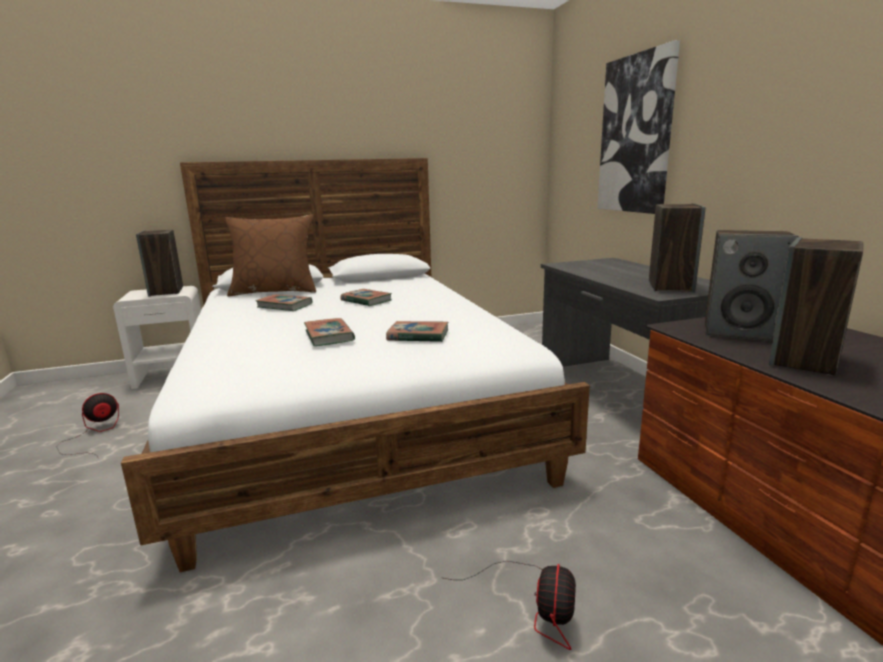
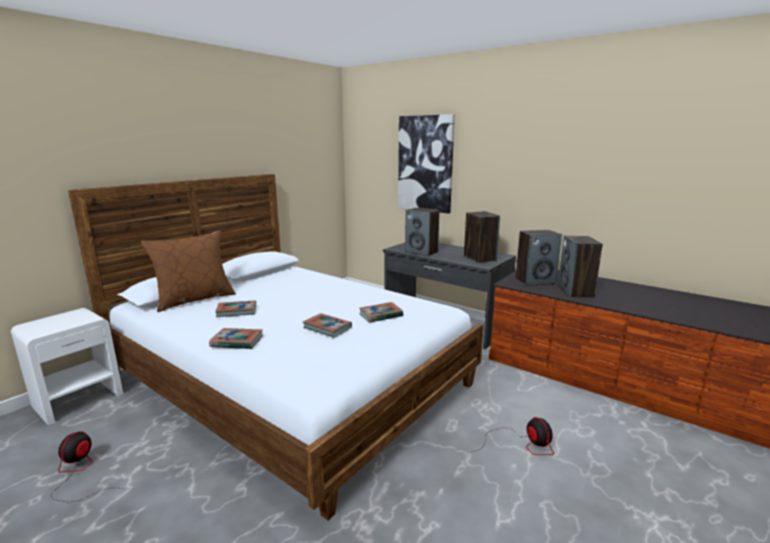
camera: 35 degrees left, 0 degrees up
(166, 291) = (68, 318): speaker -> speaker (422, 252)
(366, 301) = (292, 295): book -> book (237, 342)

